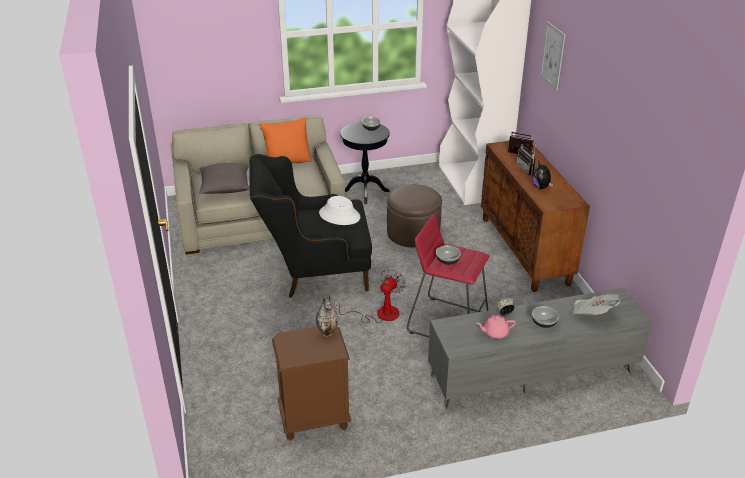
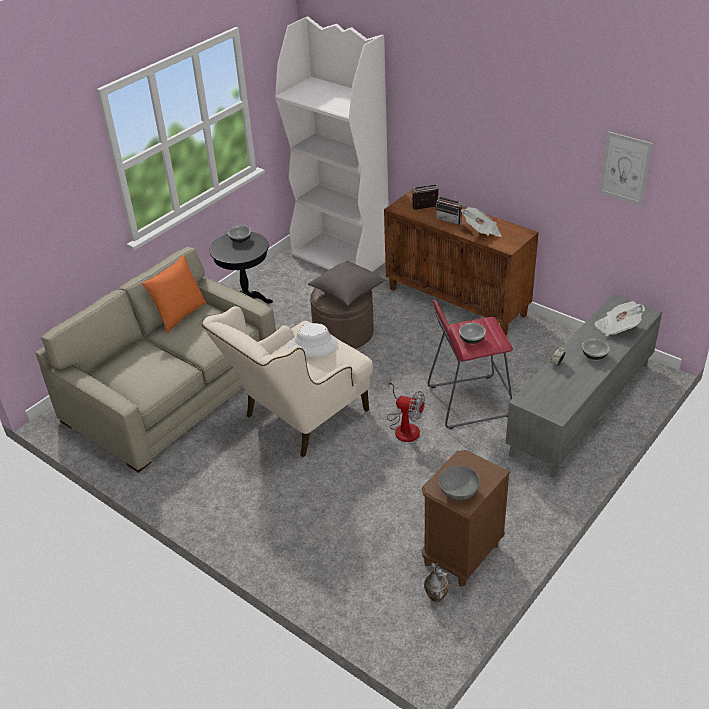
camera: 35 degrees left, 5 degrees up
(225, 188) = (147, 374): grey pillow -> grey pillow (347, 292)
(294, 350) = (458, 492): none -> grey bowl
(314, 272) = (297, 420): black armchair -> beige armchair
(328, 332) = (465, 459): vase -> vase (436, 596)
(379, 314) = (404, 426): fan -> fan turned 120 degrees clockwise
(495, 333) = (570, 384): pink teapot -> none
(541, 187) = (481, 232): plush toy -> newspaper
(552, 55) = (436, 96): picture -> picture (625, 168)

